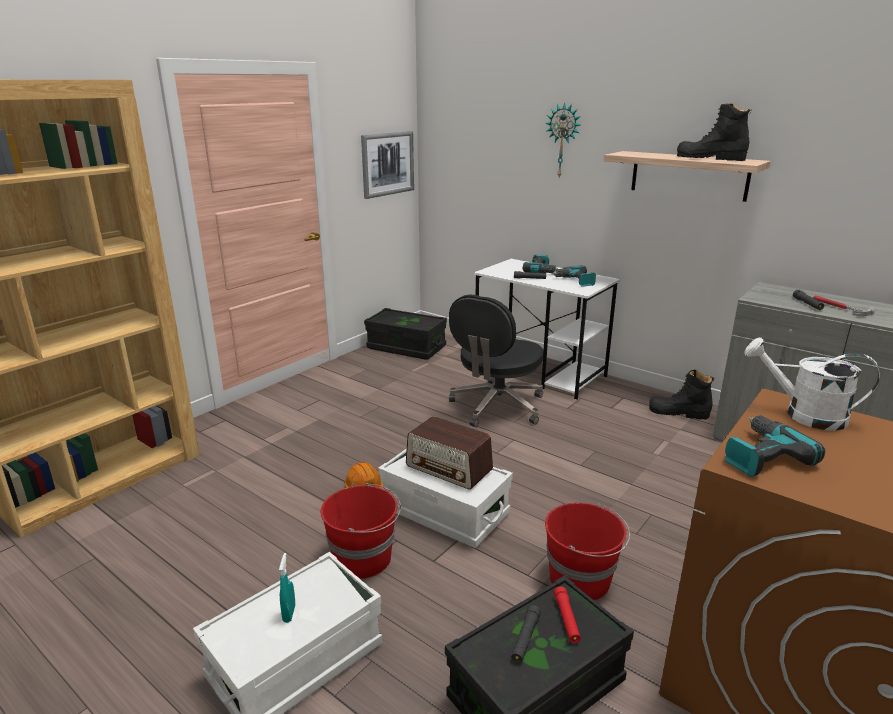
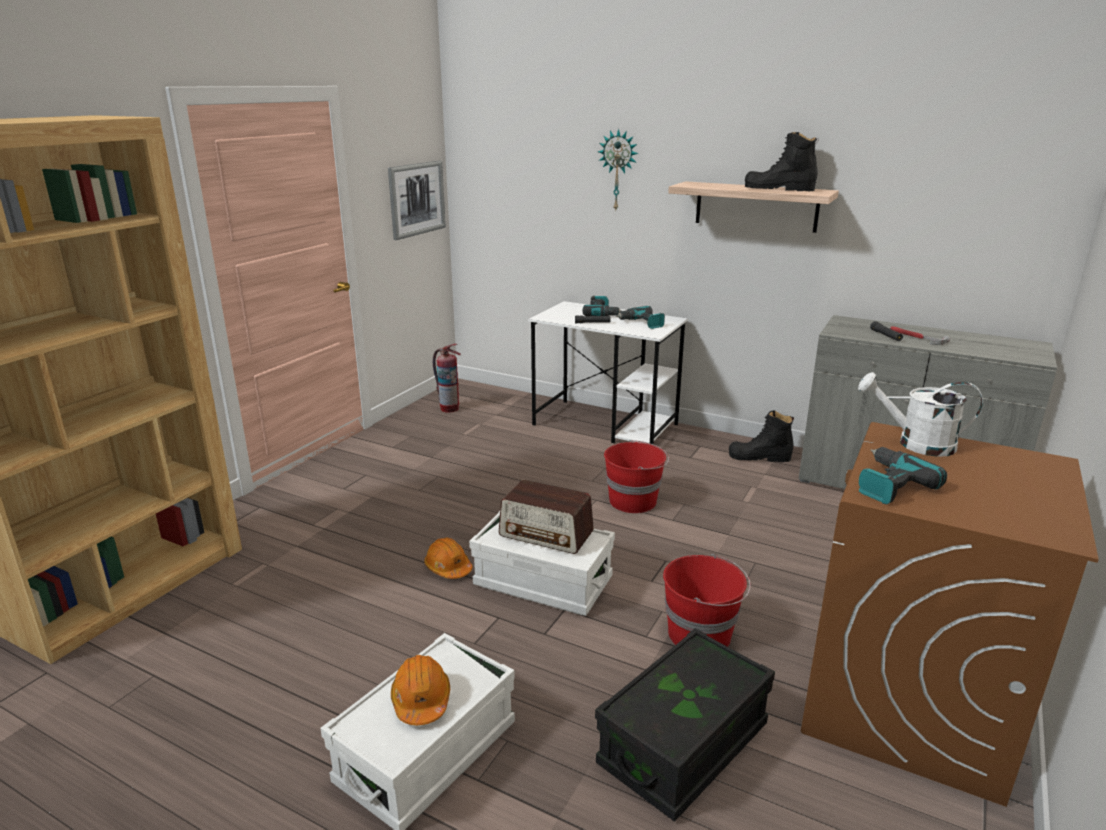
camera: 10 degrees left, 0 degrees up
(289, 613) = (421, 700): turquoise spray bottle -> orange hard hat
(364, 558) = (468, 640): red bucket -> red bucket (634, 501)
(406, 347) = (449, 408): black storage box -> fire extinguisher
(496, 406) = (568, 466): black office chair -> none
(525, 639) = (672, 692): black flashlight -> none
(566, 619) = (708, 669): red flashlight -> none

